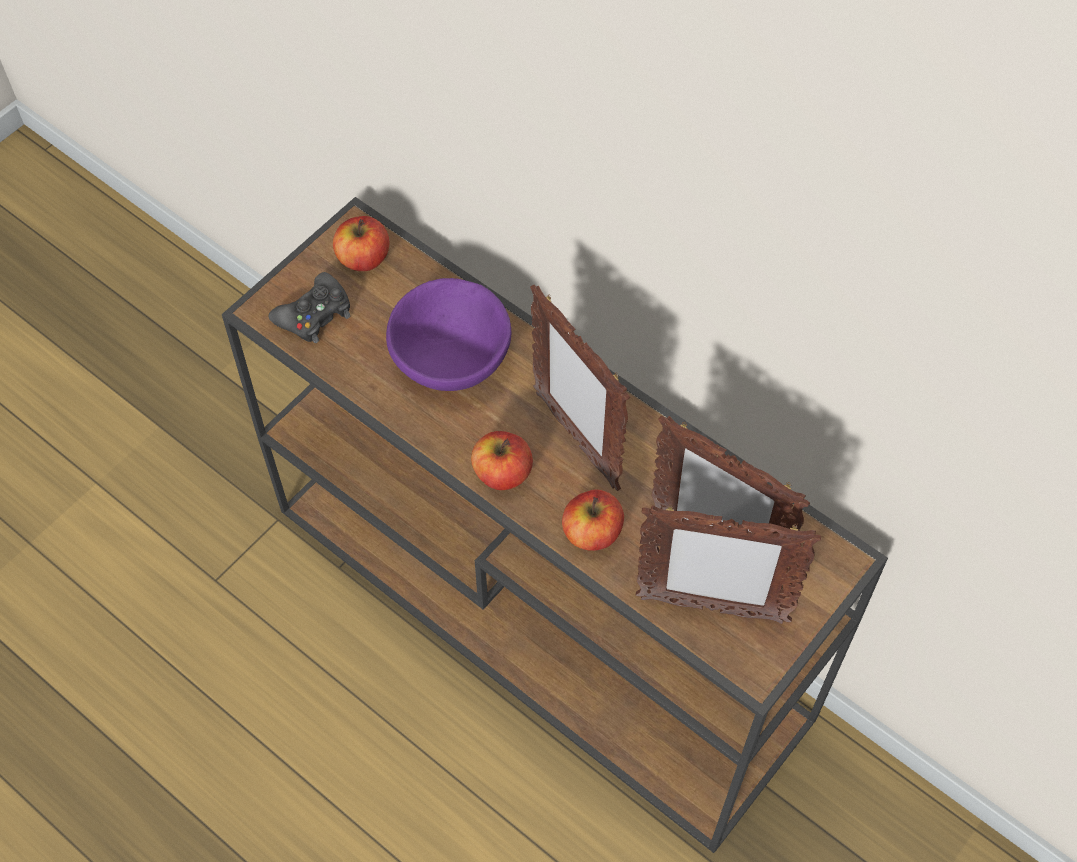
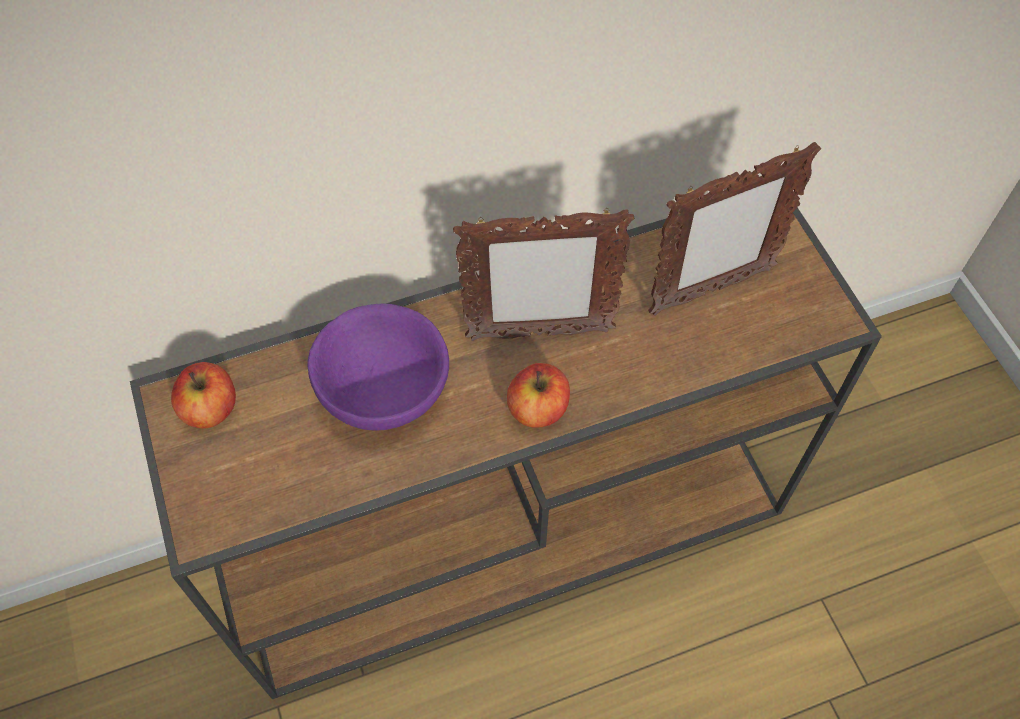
camera: 60 degrees left, 0 degrees up
(315, 315) = (243, 485): black game controller -> none
(592, 533) = (643, 369): apple -> none
(710, 609) = (765, 321): picture frame -> none

